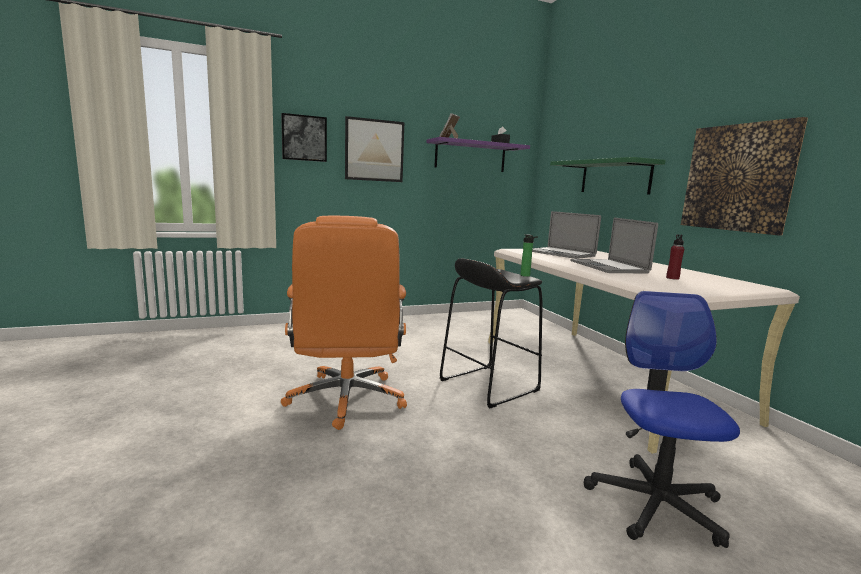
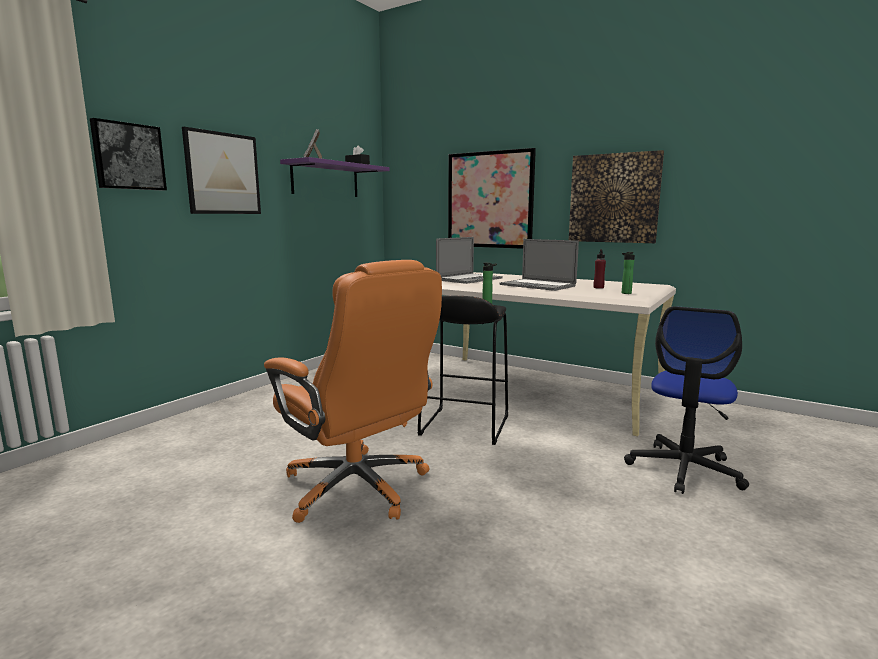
camera: 35 degrees left, 0 degrees up
(560, 253) = (469, 279): laptop -> laptop turned 60 degrees counterclockwise
(615, 177) = (490, 200): green shelf -> picture
(655, 504) = (684, 469): office chair -> office chair turned 120 degrees counterclockwise
(683, 287) = (625, 293): none -> bottle

